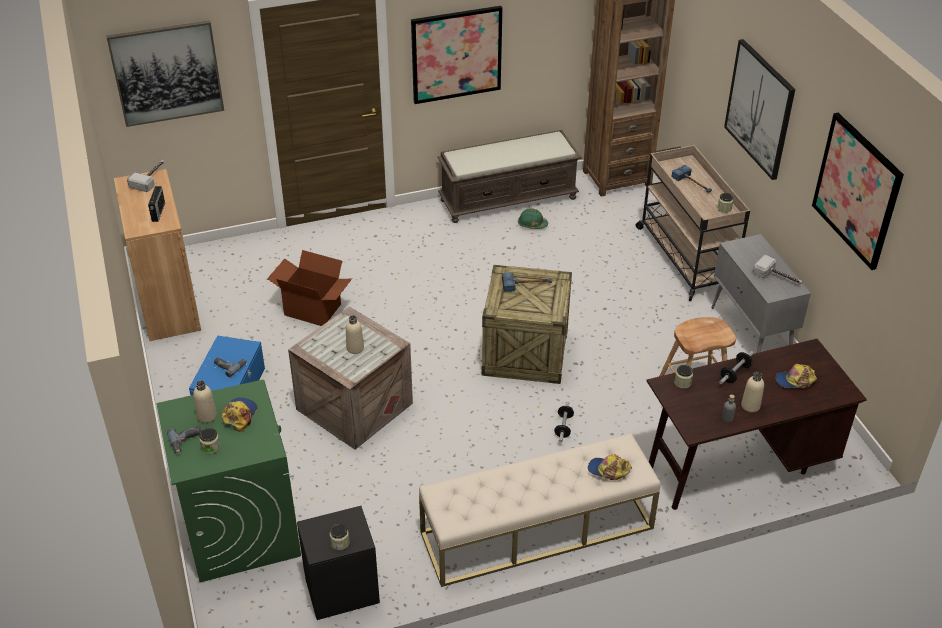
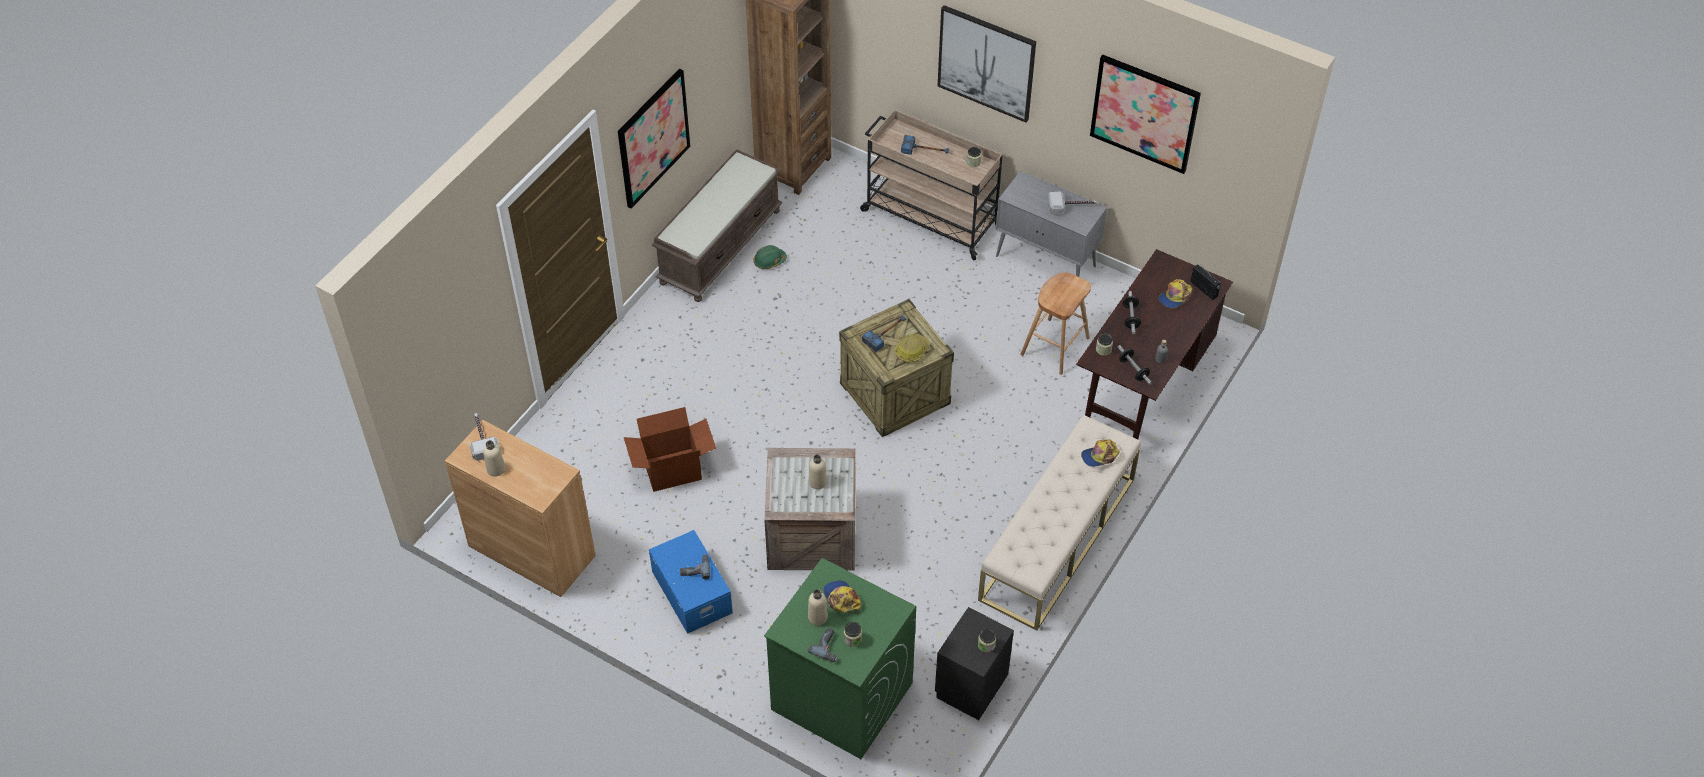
camera: 40 degrees left, 10 degrees up
(158, 212) = (538, 468): radio -> radio (1204, 289)
(167, 73) = (444, 323): picture -> none
(532, 306) = (911, 351): none -> hard hat
(563, 427) = (991, 440): dumbbell -> dumbbell (1133, 370)
(750, 406) = (1165, 338): beige bottle -> beige bottle (496, 469)

